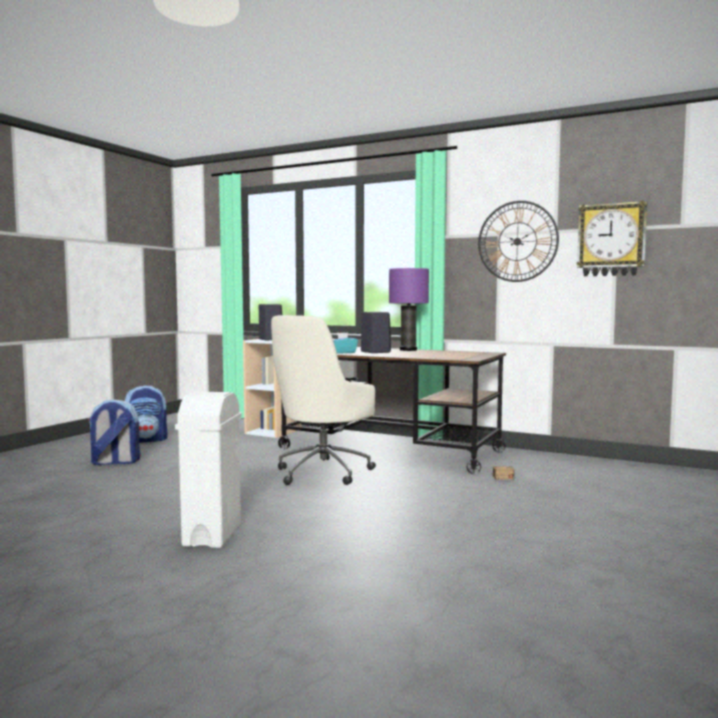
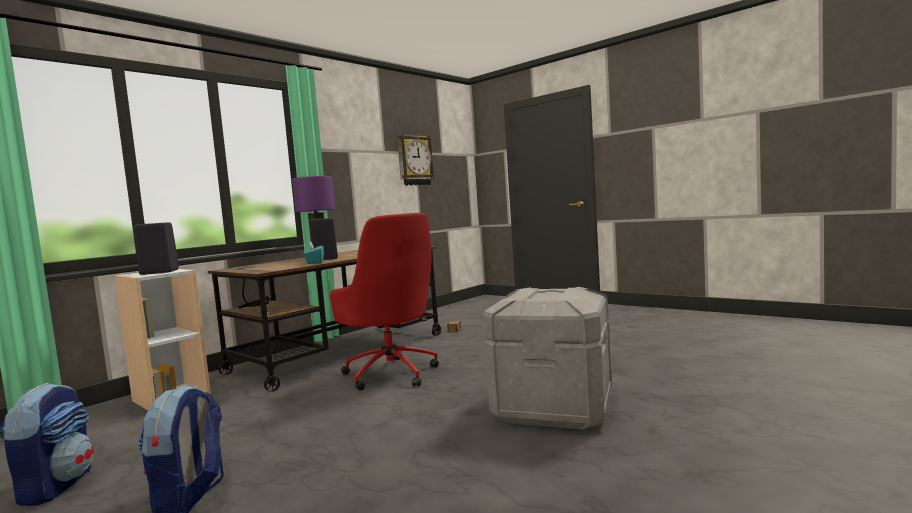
camera: 75 degrees left, 0 degrees up
(213, 535) = (552, 407): white trash can -> grey storage box
(323, 473) = (391, 374): beige office chair -> red office chair
(517, 241) = (363, 158): wall clock -> none

